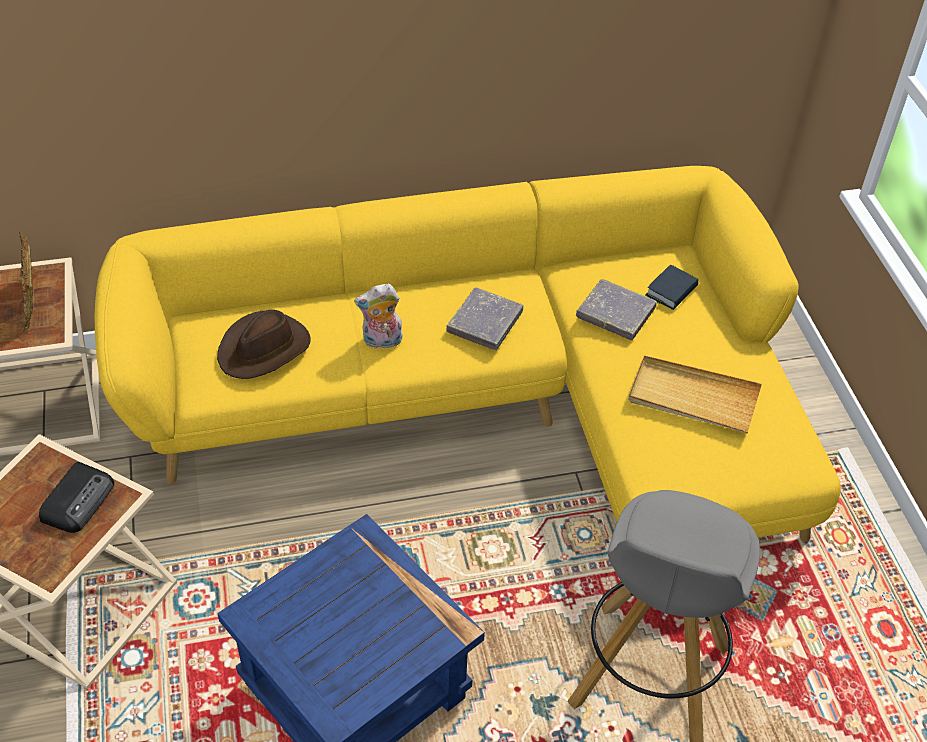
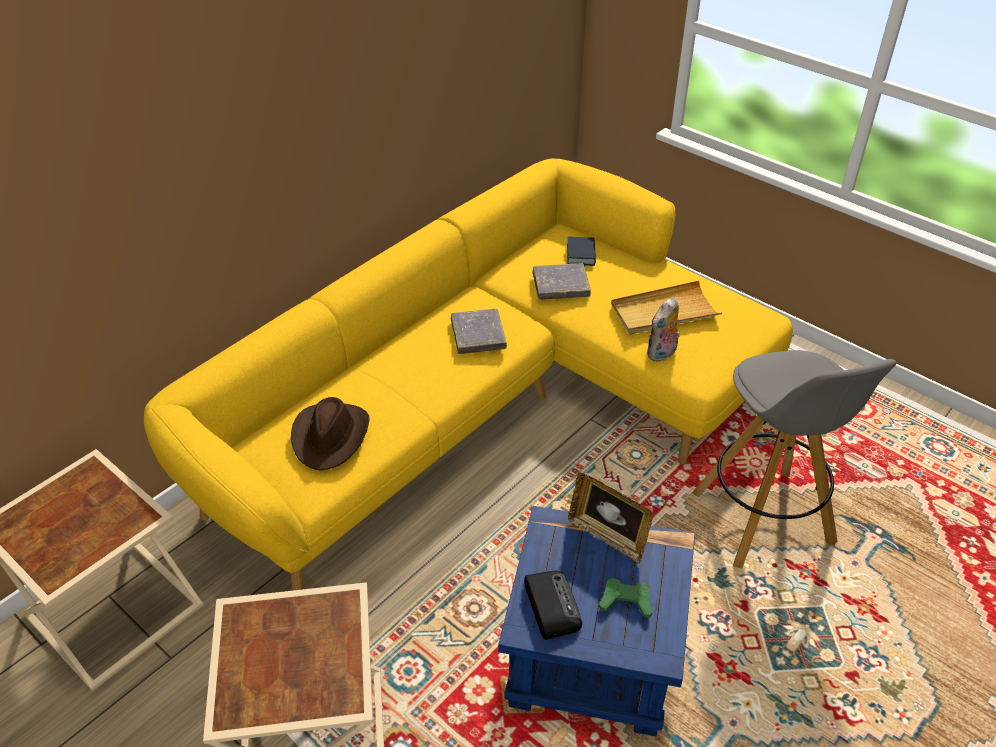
camera: 35 degrees left, 5 degrees down
(32, 303) = (96, 502): picture frame -> picture frame (607, 536)
(79, 500) = (310, 627): radio -> radio (551, 605)
(356, 650) = (626, 601): none -> green game controller
(381, 342) = (417, 385): plush toy -> plush toy (662, 354)

